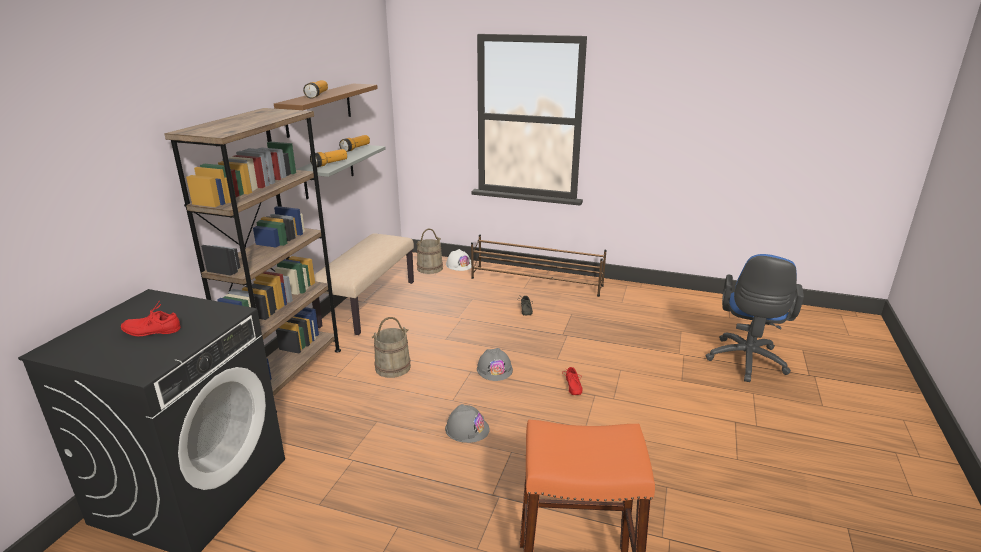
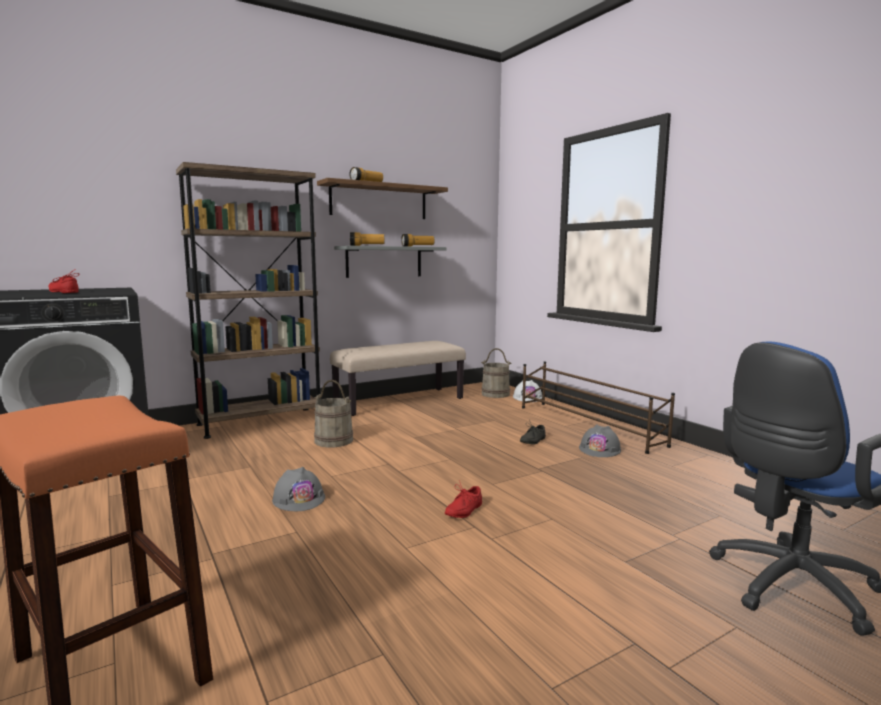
camera: 40 degrees right, 15 degrees down
(494, 369) = (412, 470): grey hard hat -> grey hard hat (600, 449)

